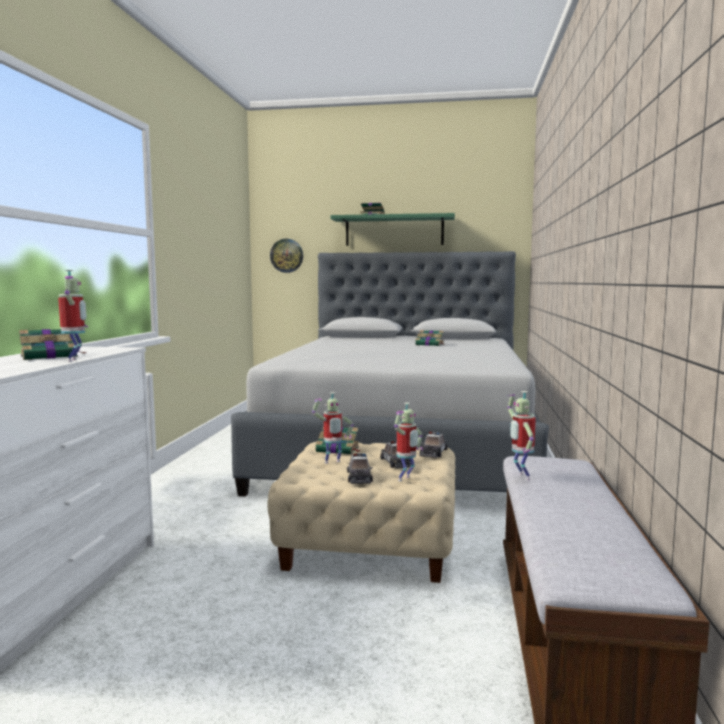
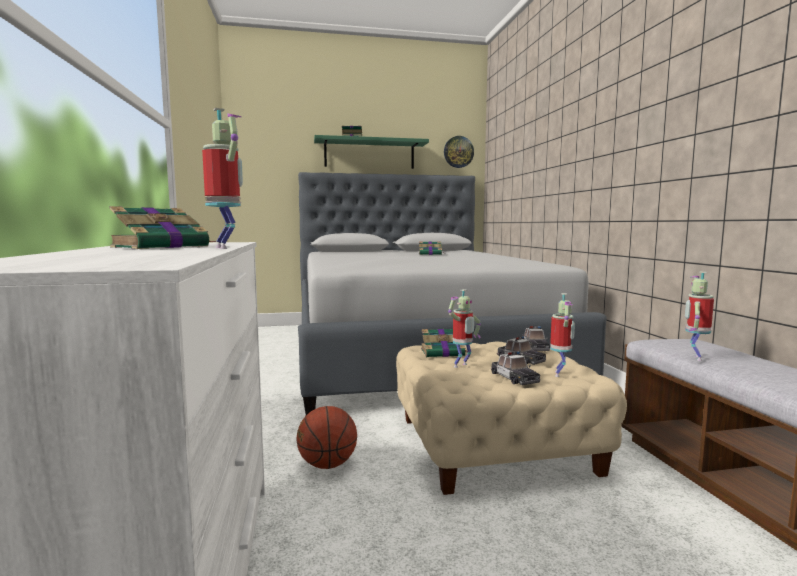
camera: 20 degrees left, 0 degrees up
(216, 534) = (327, 465): none -> basketball
(286, 255) = (264, 174): wall clock -> wall clock (458, 152)
(520, 476) = (694, 357): toy robot -> toy robot turned 60 degrees clockwise

